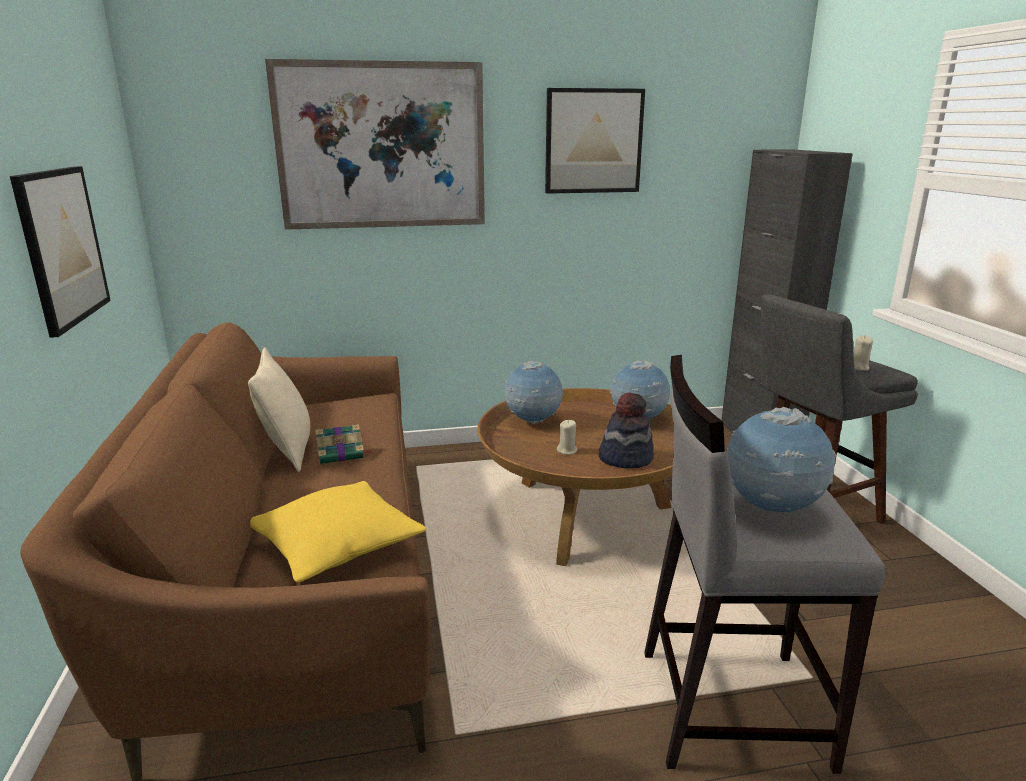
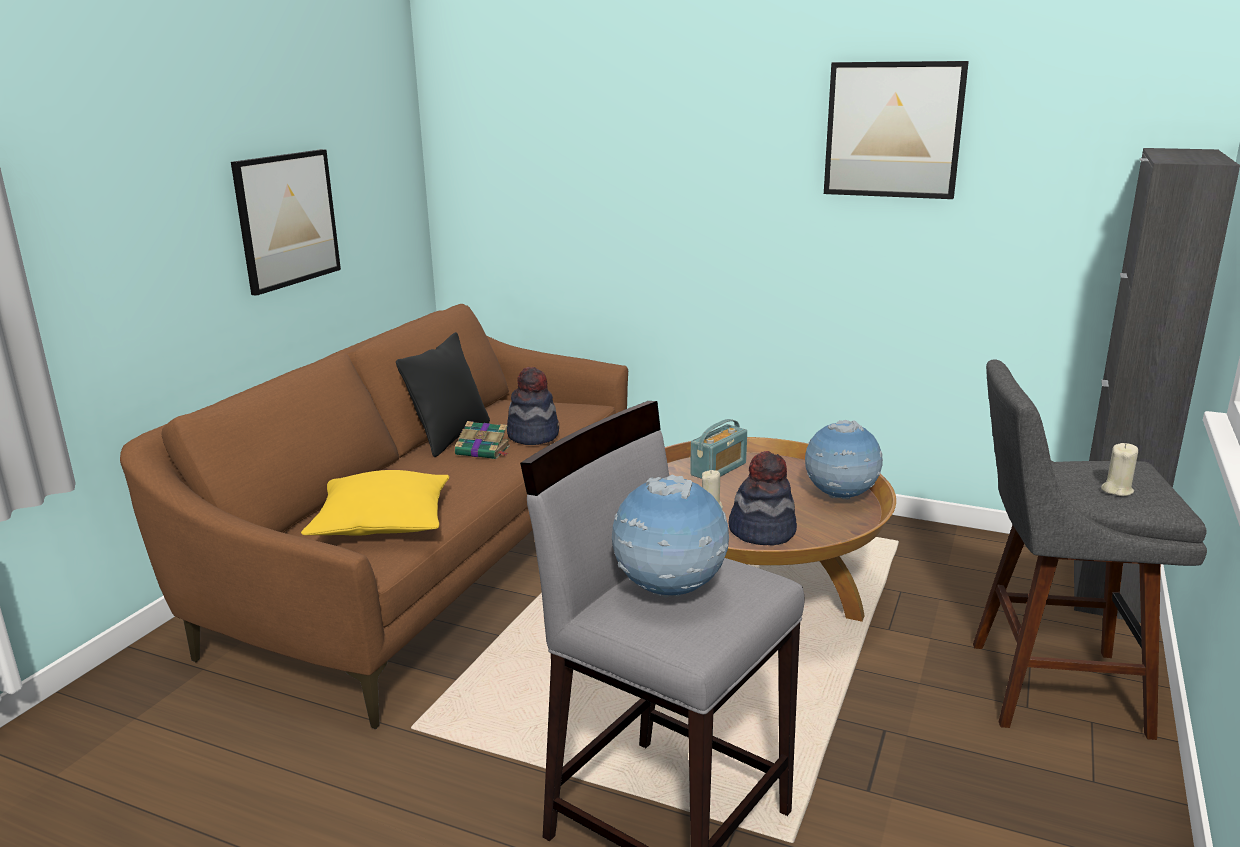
camera: 35 degrees right, 0 degrees up
(288, 450) = (450, 437): beige pillow -> black pillow
(368, 430) = (533, 435): none -> hat
(382, 146) = (639, 130): picture -> none
(533, 422) = (718, 469): globe -> radio

